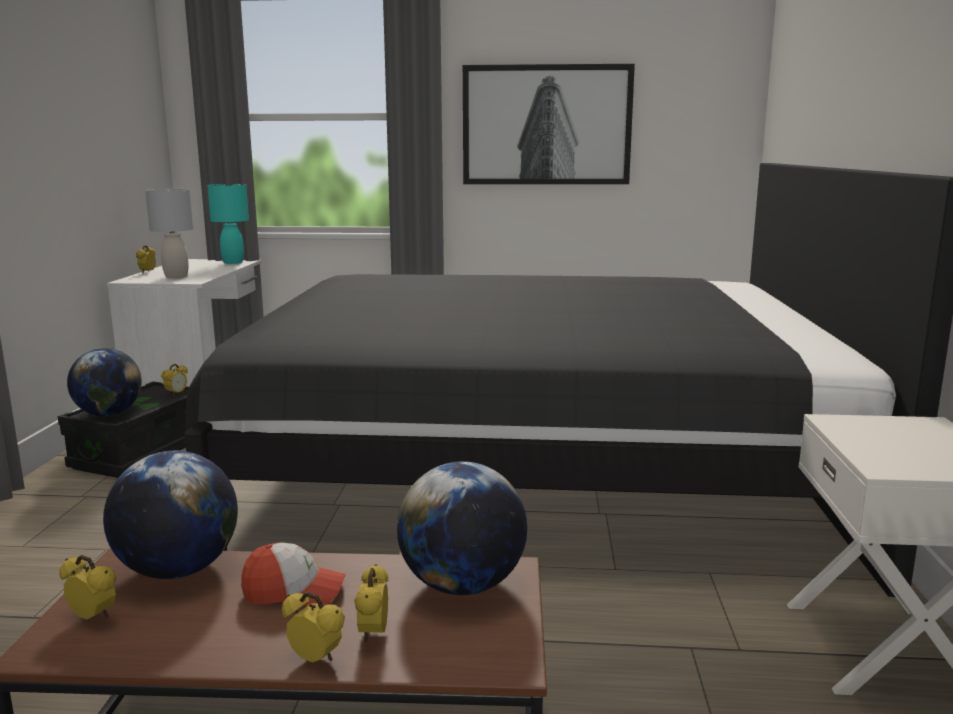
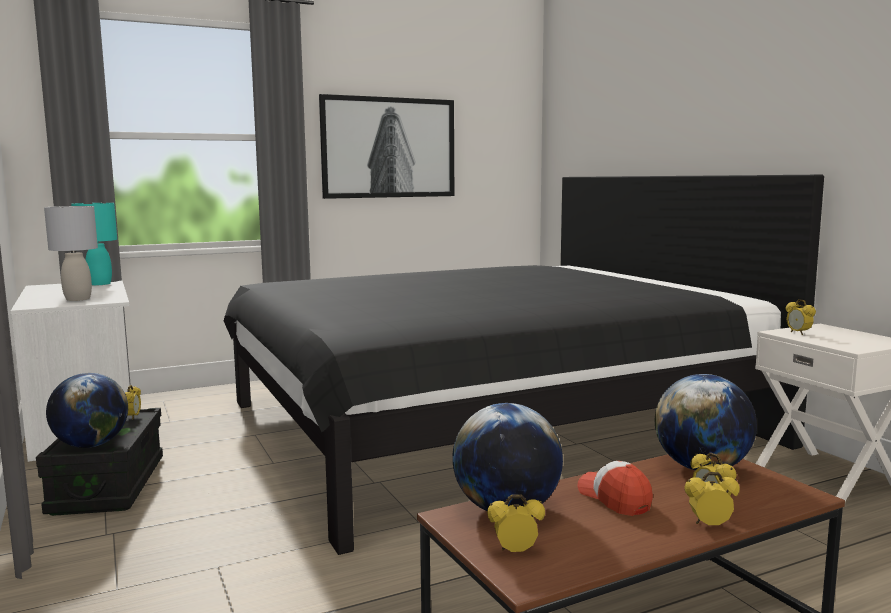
camera: 30 degrees left, 5 degrees down
(147, 272) = (29, 298): alarm clock -> alarm clock (798, 333)
(294, 591) = (614, 498): cap -> cap turned 90 degrees counterclockwise

